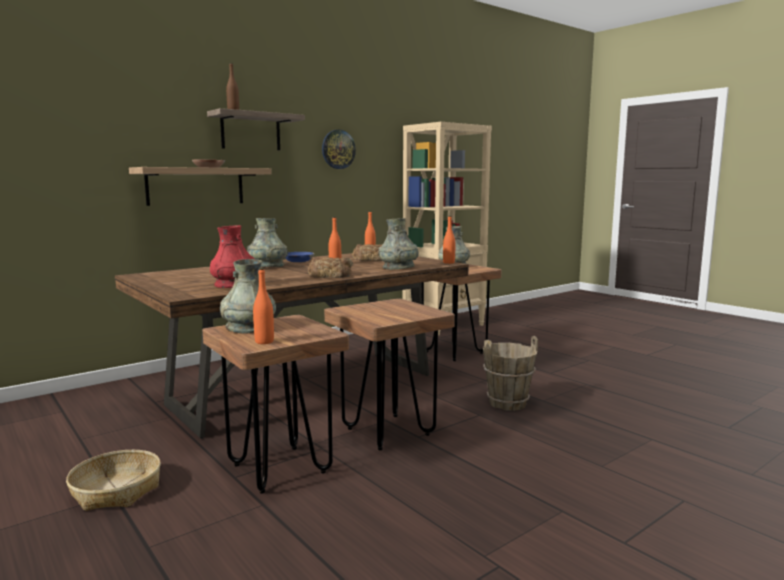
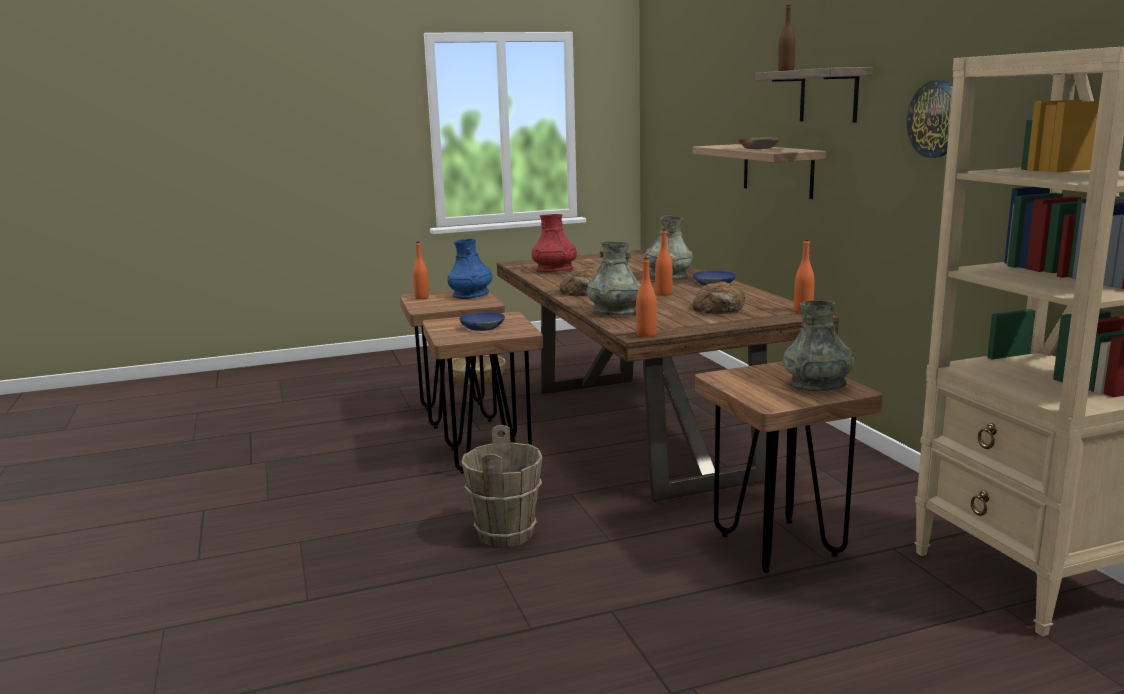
camera: 110 degrees right, 5 degrees up
(248, 327) = (470, 295): grey vase -> blue vase
(389, 310) = (482, 327): none -> blue bowl

